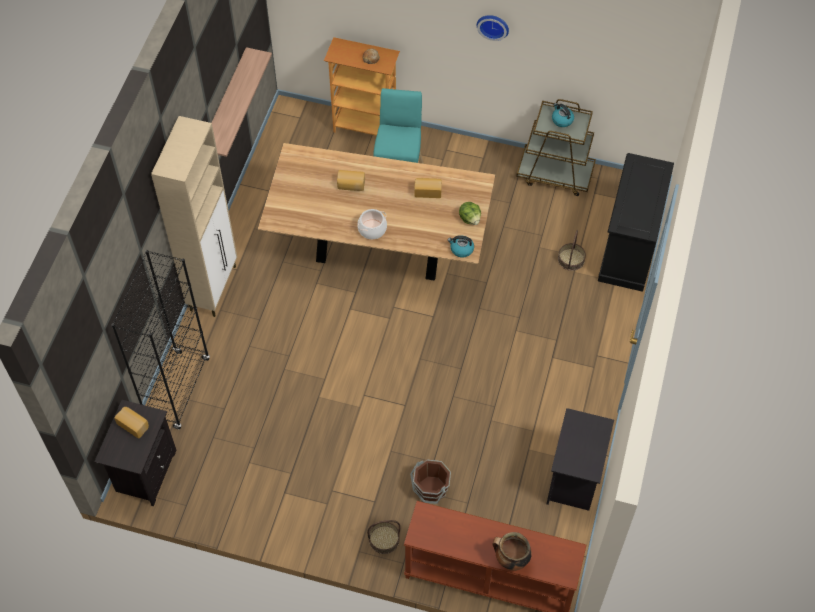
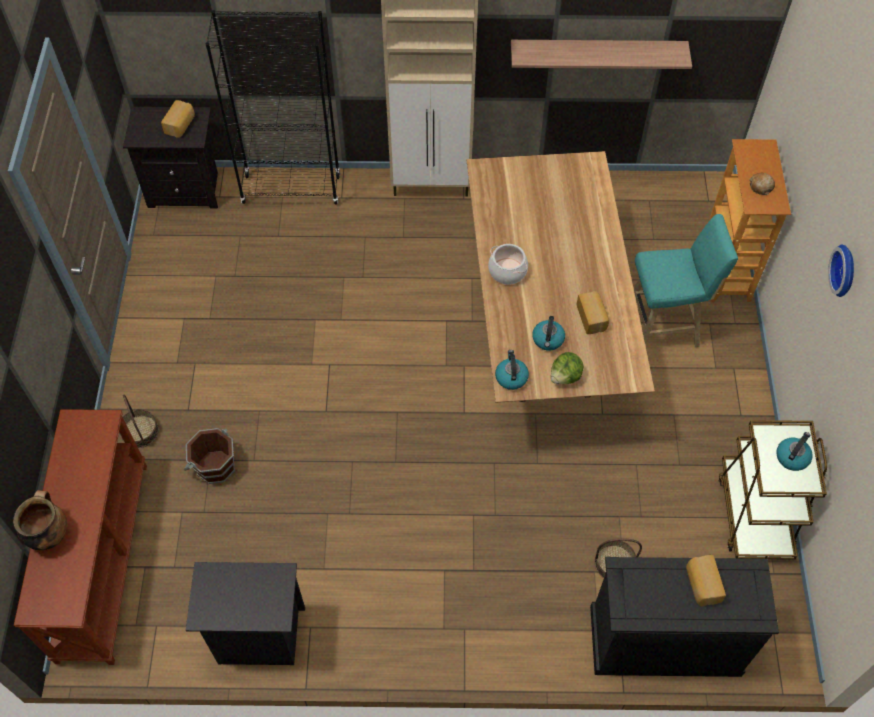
camera: 75 degrees right, 0 degrees up
(351, 185) = (567, 233): bread -> bread (701, 584)
(438, 221) = (548, 340): none -> kettle

